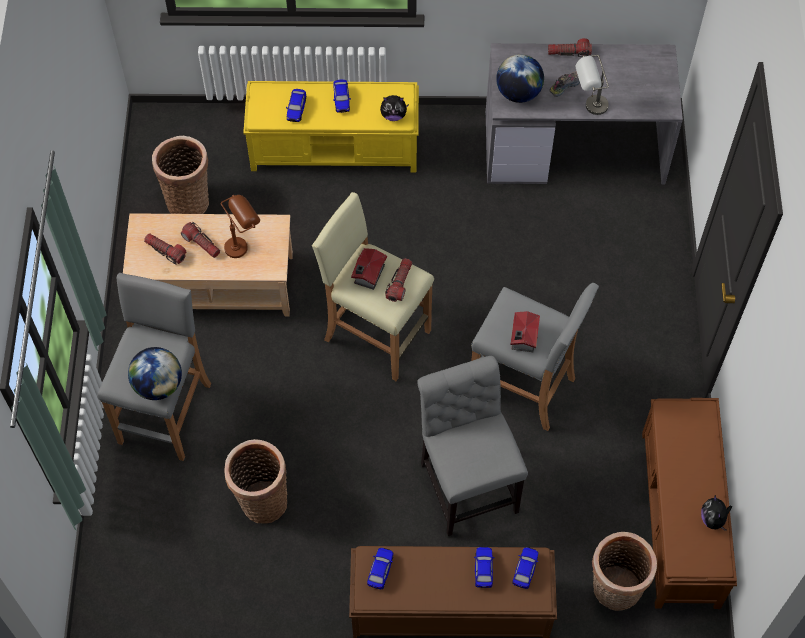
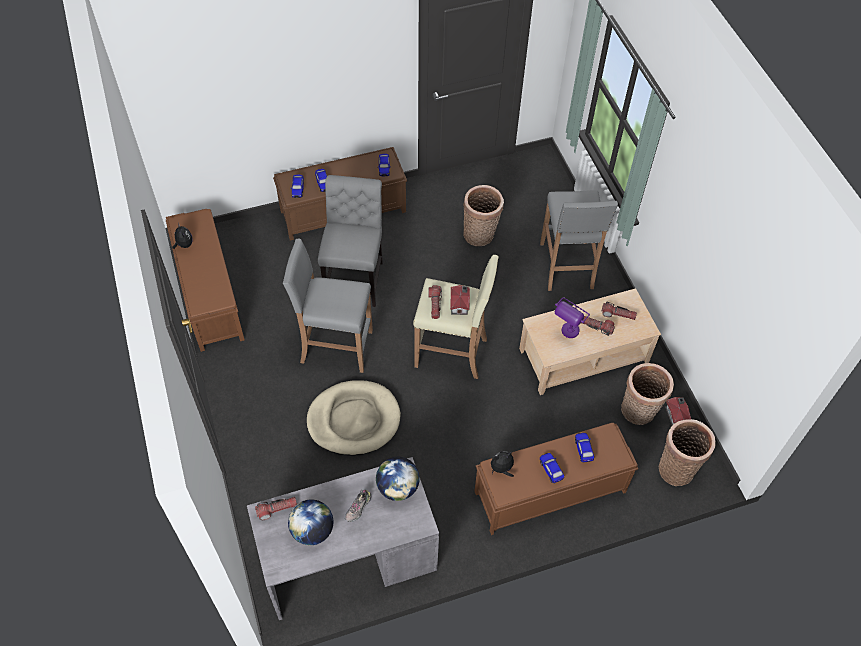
camera: 160 degrees right, 5 degrees down
(158, 385) = (562, 201): globe -> globe (312, 530)
(242, 244) = (567, 335): brown table lamp -> purple table lamp
(335, 148) = (549, 492): yellow bench -> brown bench
(467, 482) = (355, 278): grey chair -> grey chair turned 135 degrees counterclockwise
(522, 338) = (334, 292): toy house -> toy house (676, 415)
(526, 287) = (354, 420): none -> beige dog bed
(569, 52) = (364, 544): flashlight -> flashlight (277, 509)
(589, 107) = (332, 492): grey table lamp -> none
(614, 590) = (245, 245): basket -> basket (677, 467)

